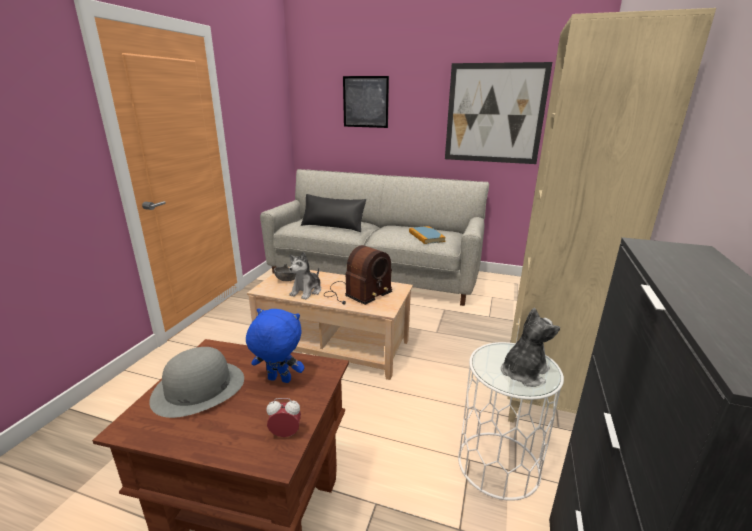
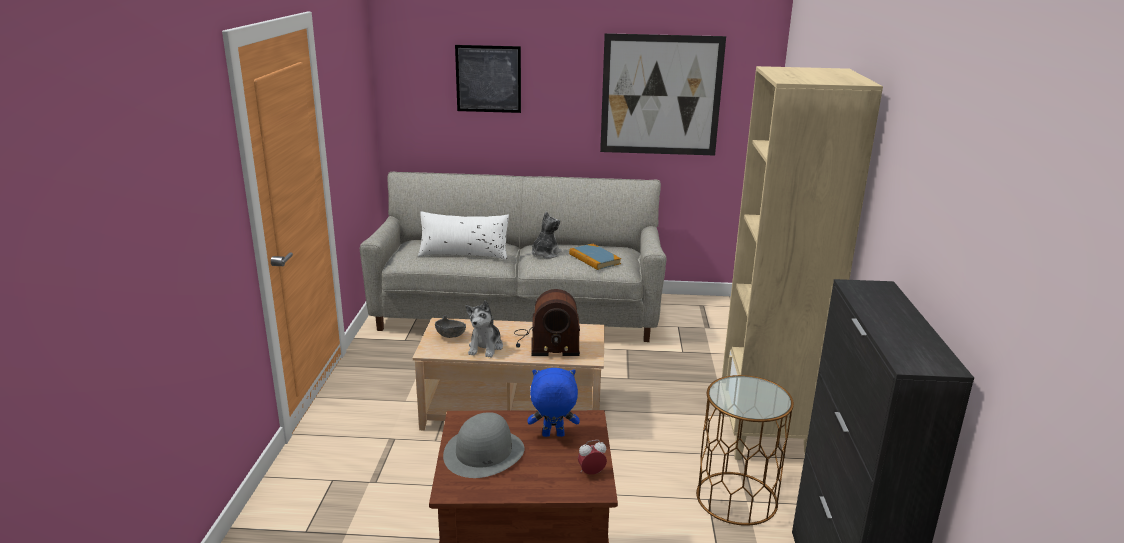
camera: 15 degrees left, 0 degrees up
(333, 226) = (464, 254): black pillow -> white pillow
(356, 294) = (546, 343): radio -> radio turned 60 degrees clockwise
(498, 464) = (736, 498): white side table -> brown side table
(523, 373) = (758, 400): plush toy -> plush toy (545, 254)

